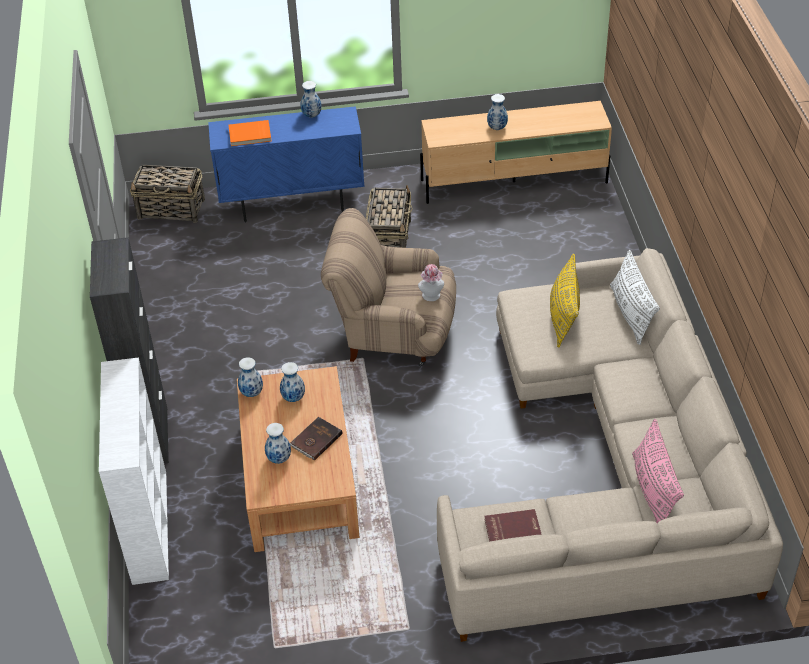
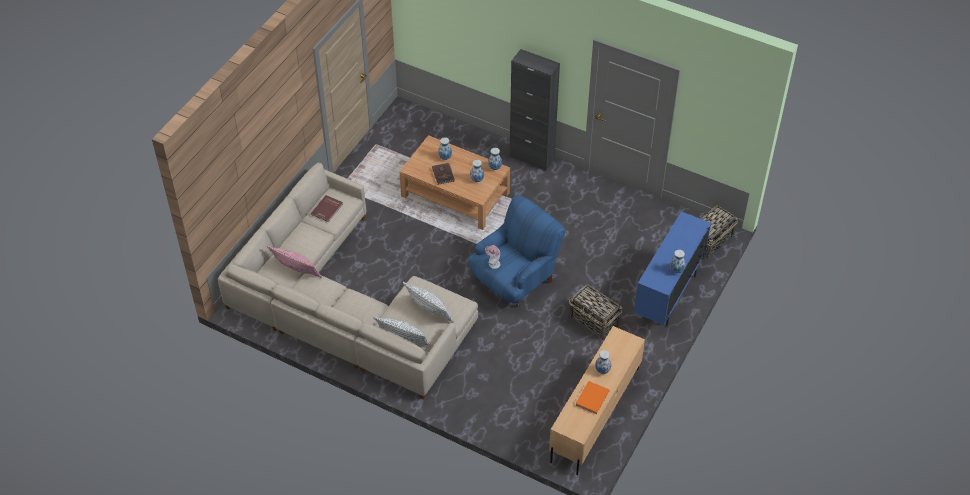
camera: 125 degrees right, 5 degrees up
(149, 525) = (478, 135): white bookcase -> none
(250, 135) = (680, 234): orange book -> orange book (591, 398)
(393, 334) = (515, 279): beige armchair -> blue armchair
(563, 316) = (429, 311): yellow pillow -> white pillow

